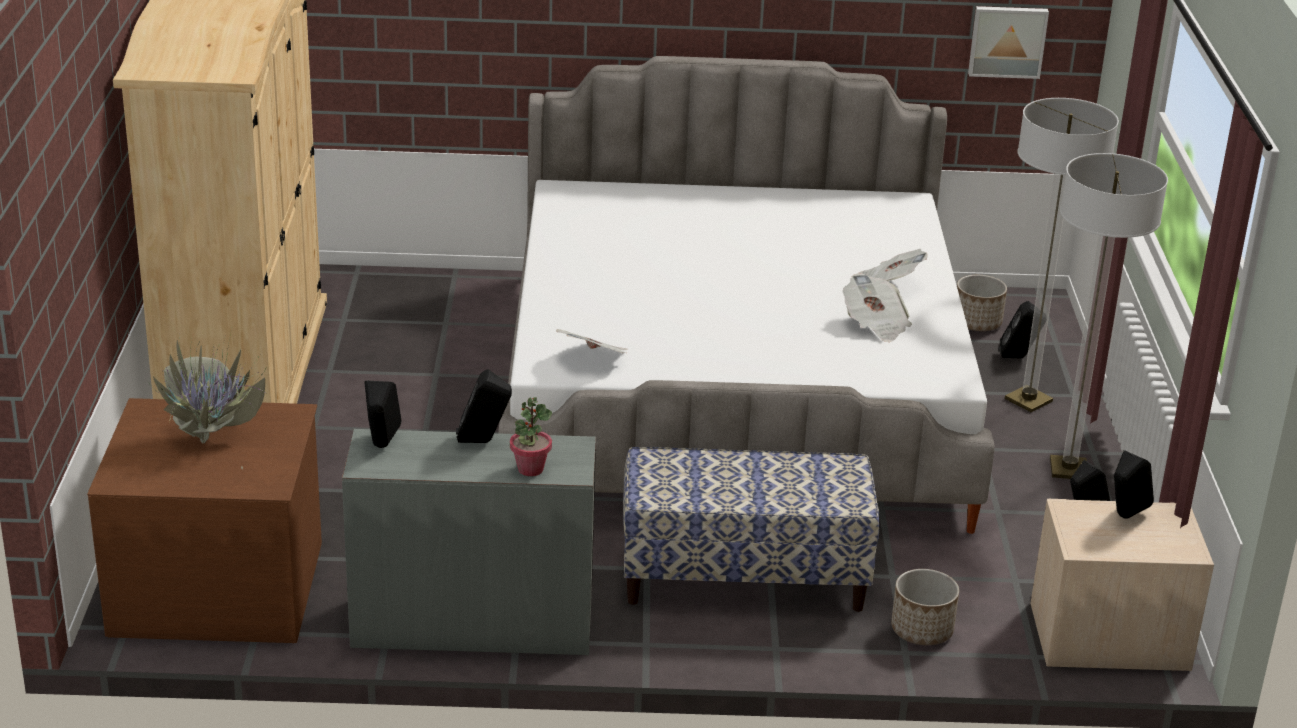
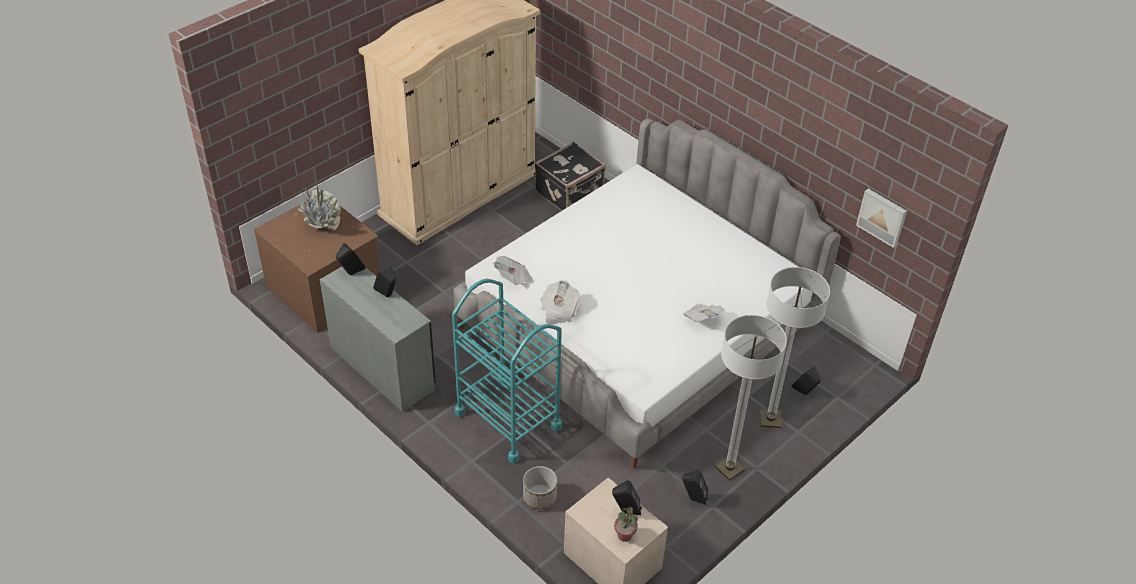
camera: 45 degrees right, 15 degrees up
(409, 303) = (570, 192): none -> black suitcase
(530, 469) = (384, 320): potted plant -> potted plant (624, 535)
(744, 577) = (508, 420): bench -> turquoise cart
(875, 325) = (660, 337): newspaper -> newspaper (558, 311)
(977, 322) = (815, 360): planter -> none

